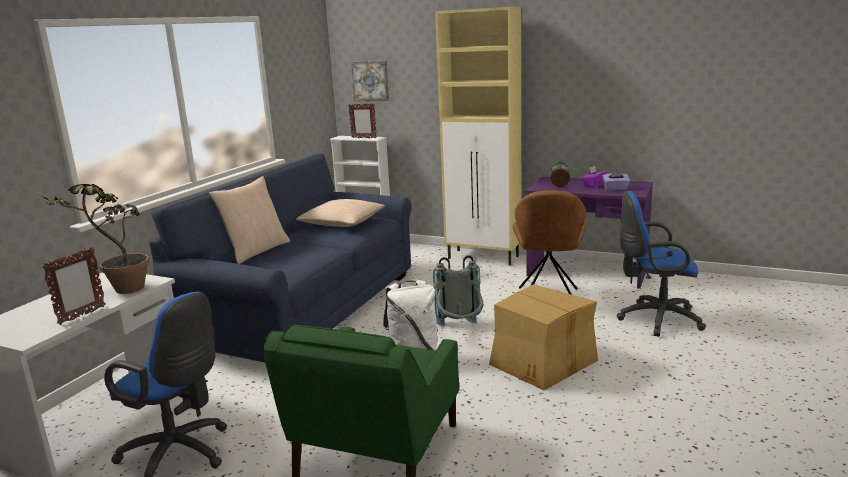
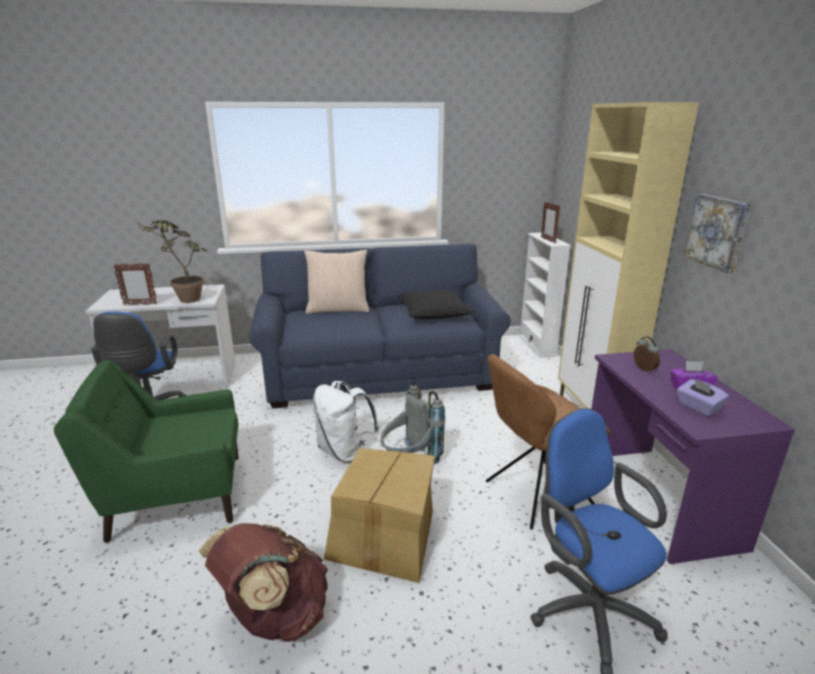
camera: 55 degrees right, 5 degrees up
(342, 223) = (434, 314): beige pillow -> black pillow
(371, 80) = (573, 180): picture -> picture (718, 232)
(587, 422) = (274, 616): none -> brown backpack

